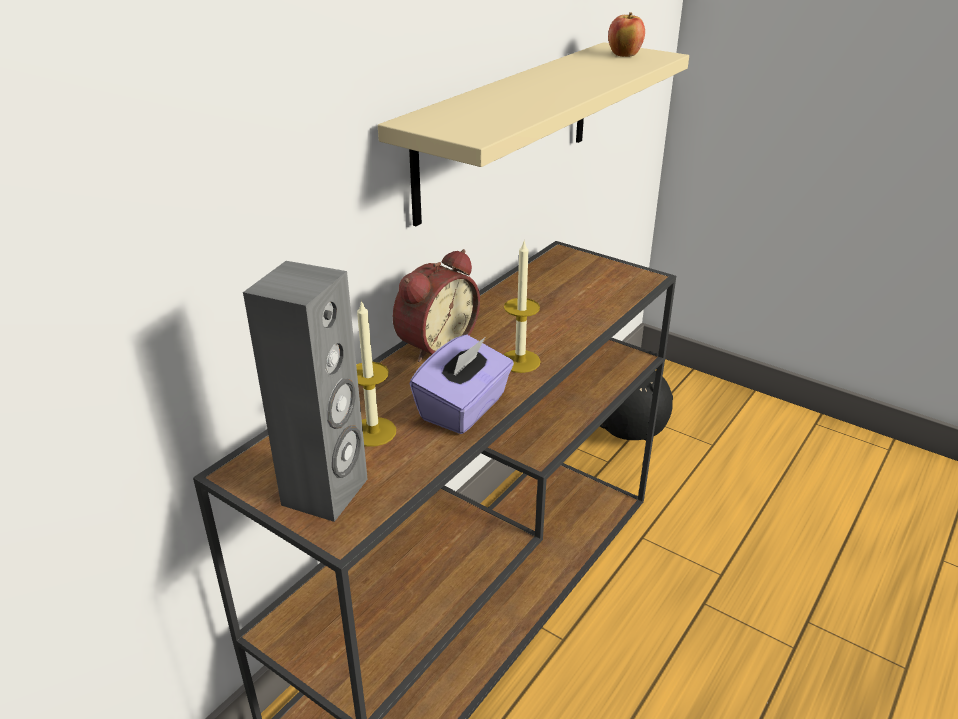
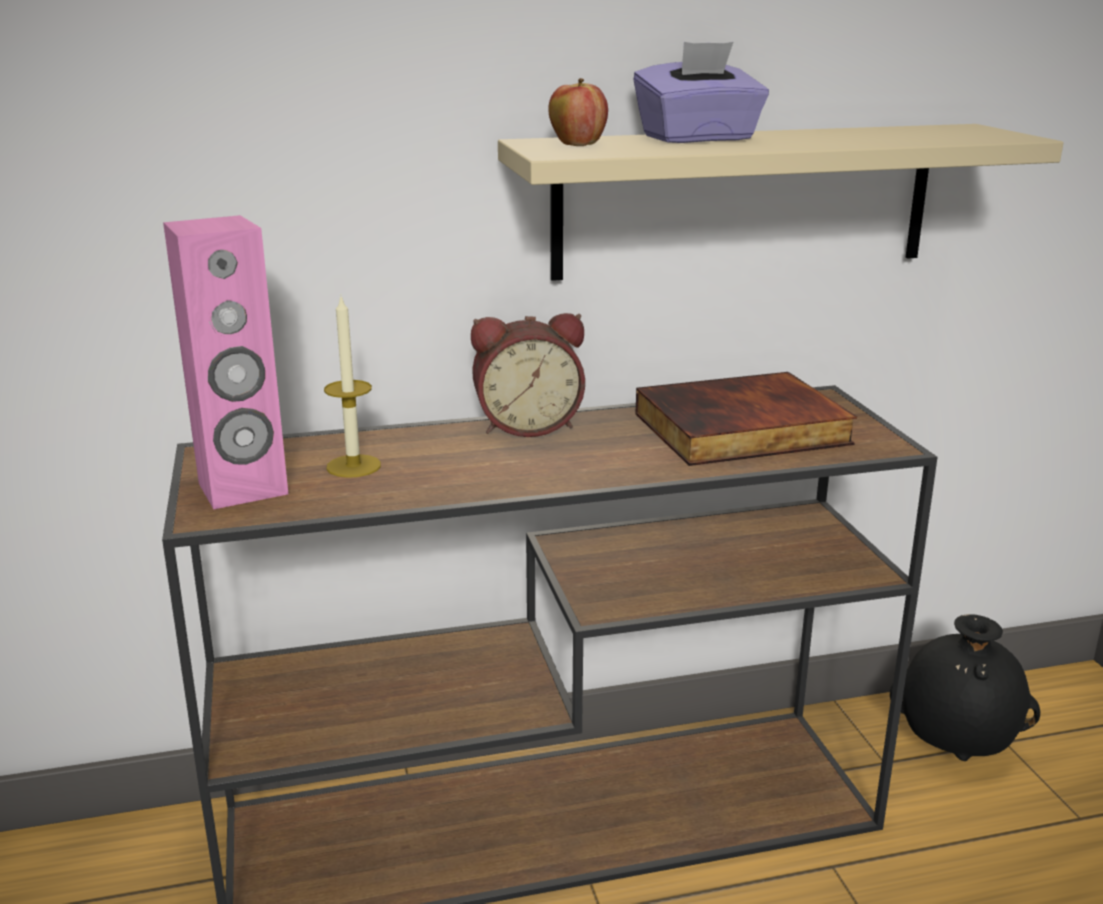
camera: 40 degrees right, 10 degrees down
(326, 492) = (243, 489): grey speaker -> pink speaker
(464, 408) = (462, 480): purple tissue box -> purple tissue box (698, 138)
(520, 361) = (587, 466): candle -> none
(560, 296) = (741, 430): none -> book
(624, 55) = (958, 132): apple -> apple (577, 144)

